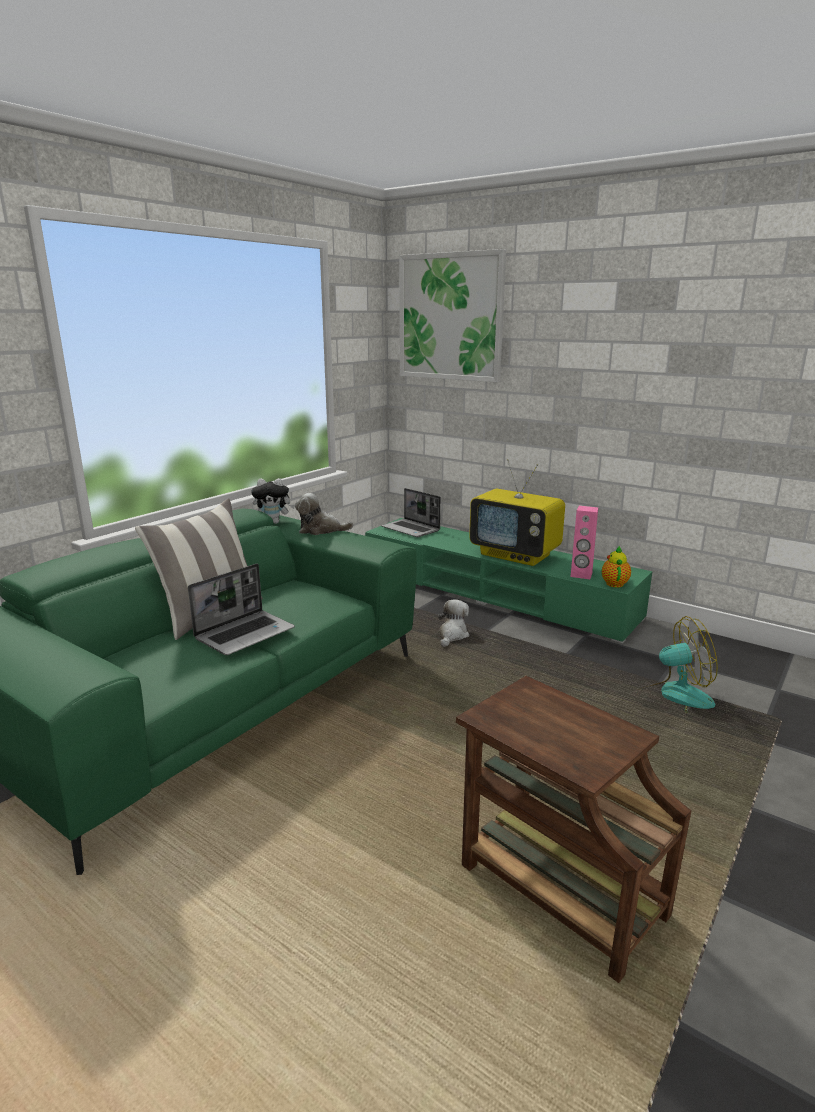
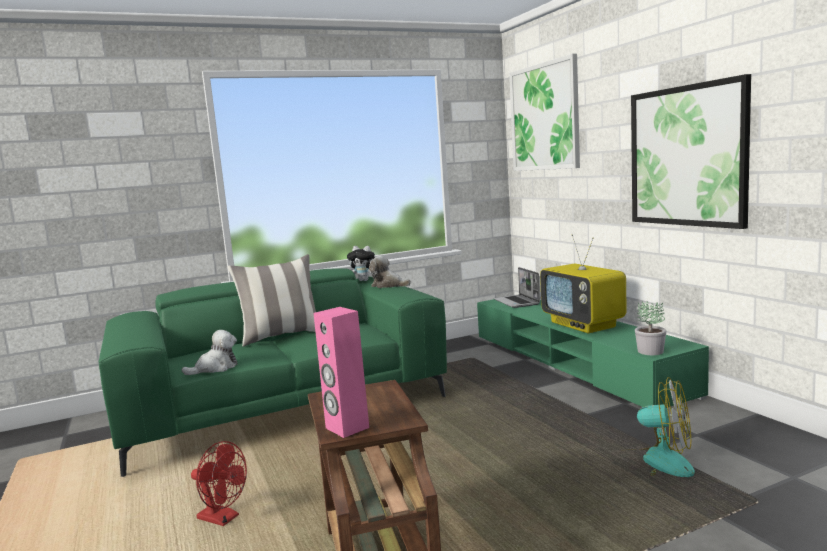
camera: 30 degrees right, 10 degrees down
(245, 633) = (285, 347): laptop -> none
(314, 892) = (223, 519): none -> red fan
(452, 635) = (499, 388): plush toy -> plush toy (215, 368)
(581, 575) = (625, 343): pink speaker -> pink speaker (346, 428)
(614, 583) = (650, 351): teapot -> potted plant
(645, 384) = (687, 156): none -> picture

